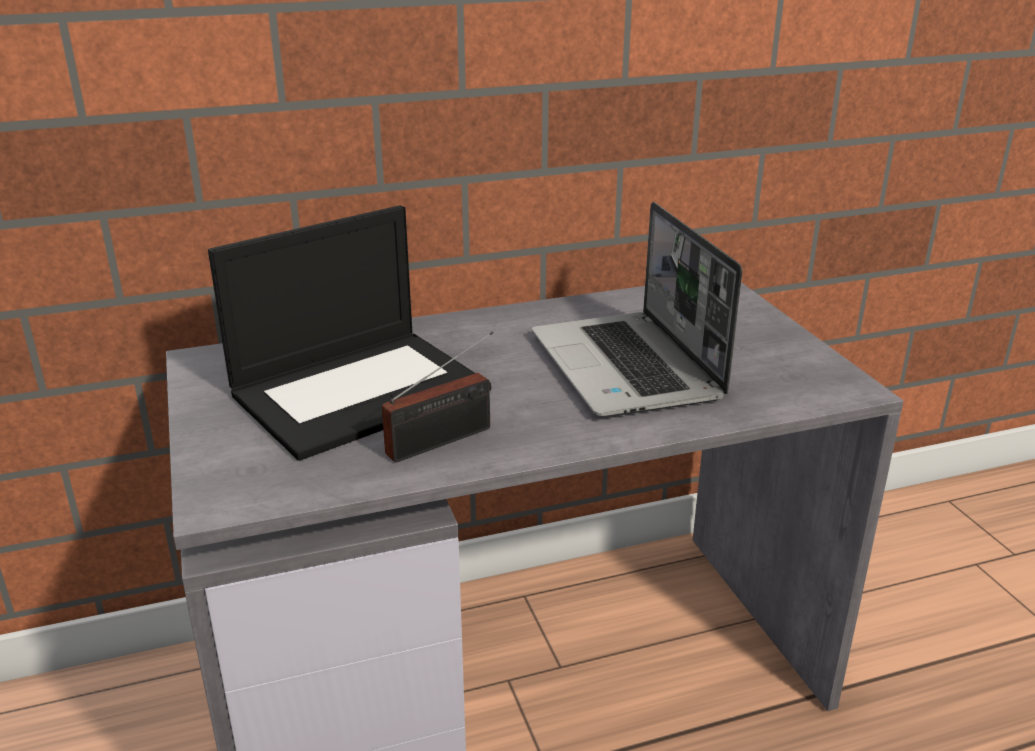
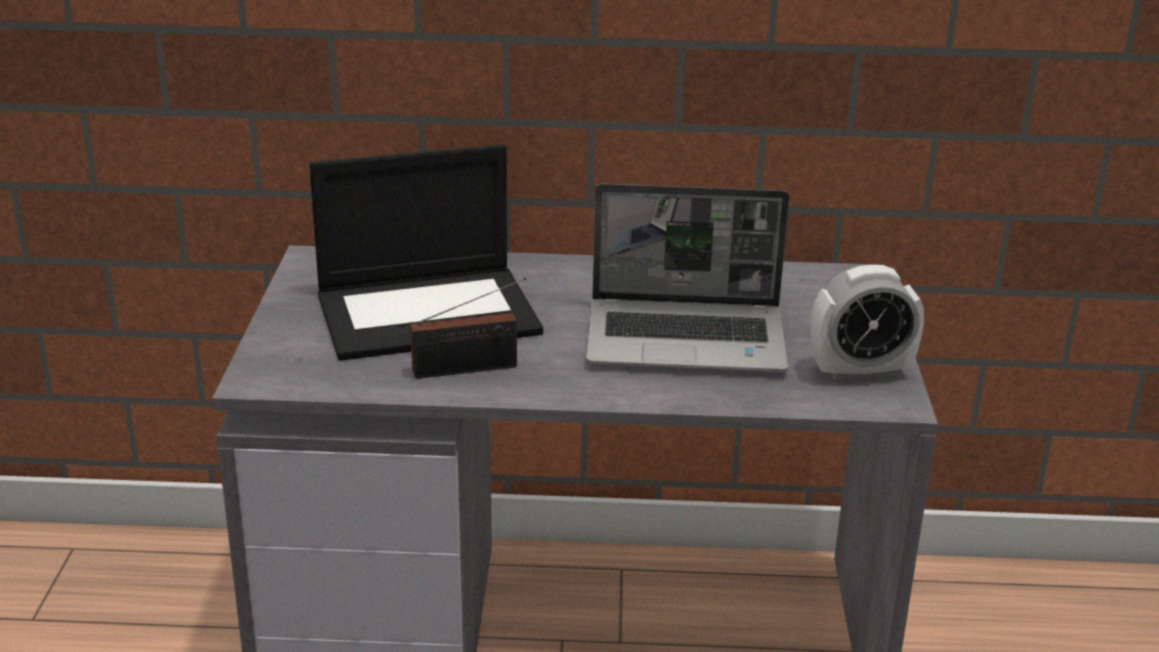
camera: 20 degrees right, 0 degrees up
(628, 368) = (688, 339): laptop -> laptop turned 90 degrees counterclockwise
(800, 368) = (860, 373): none -> alarm clock

